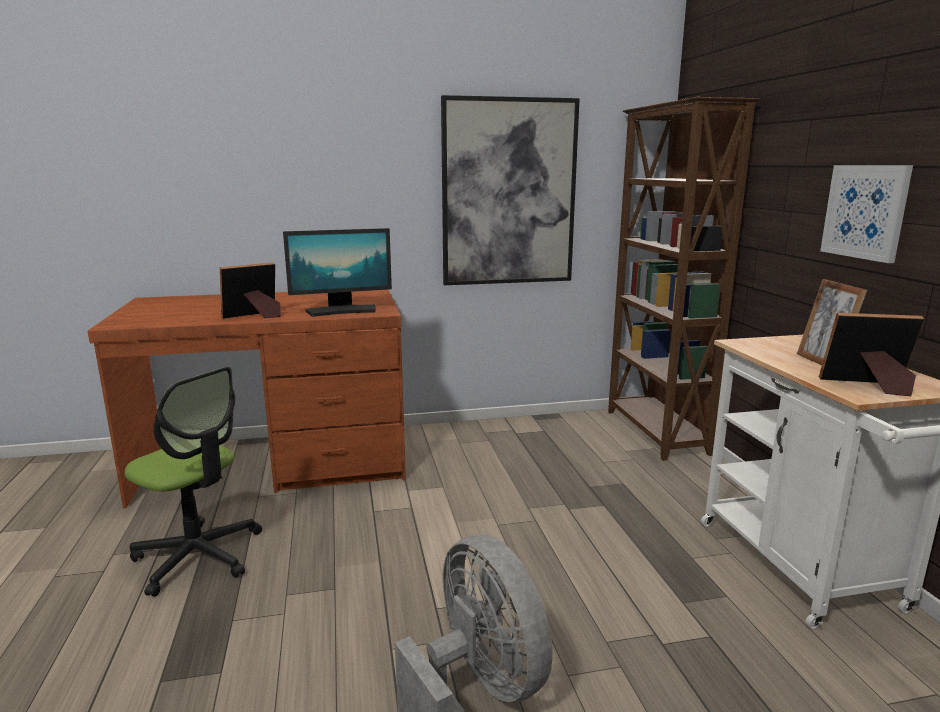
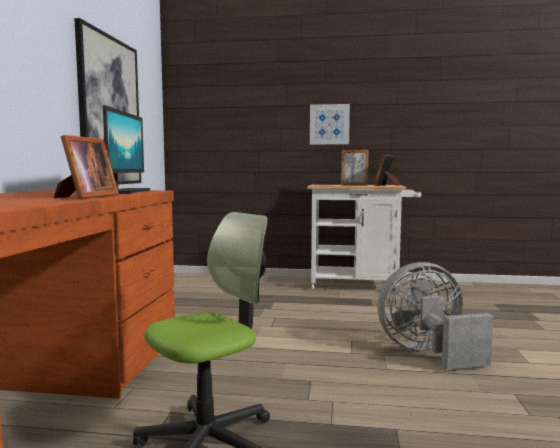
camera: 70 degrees left, 10 degrees down
(254, 316) = (86, 197): picture frame -> picture frame turned 150 degrees counterclockwise
(655, 432) = (205, 278): brown bookcase -> none

